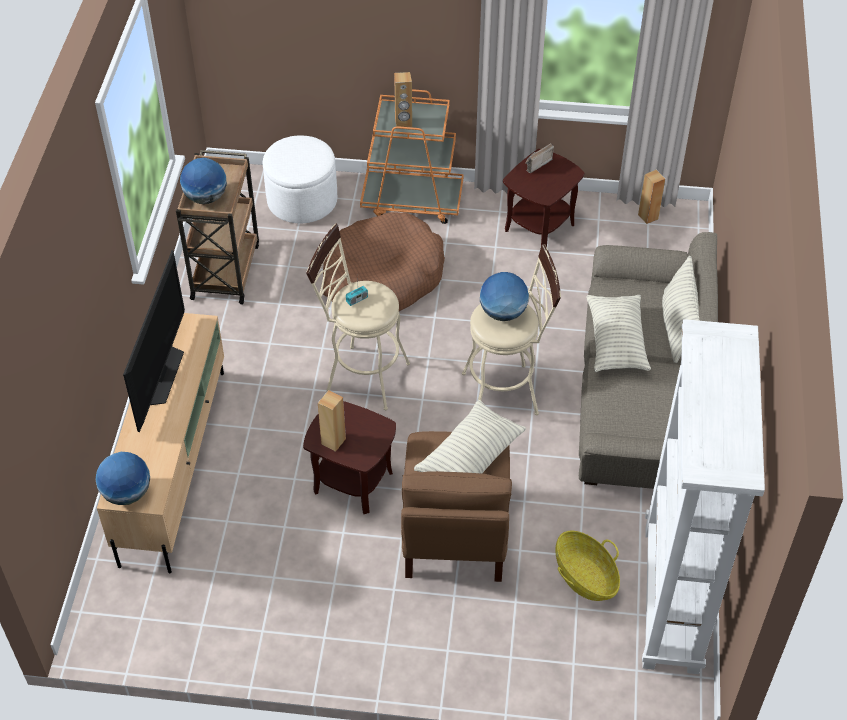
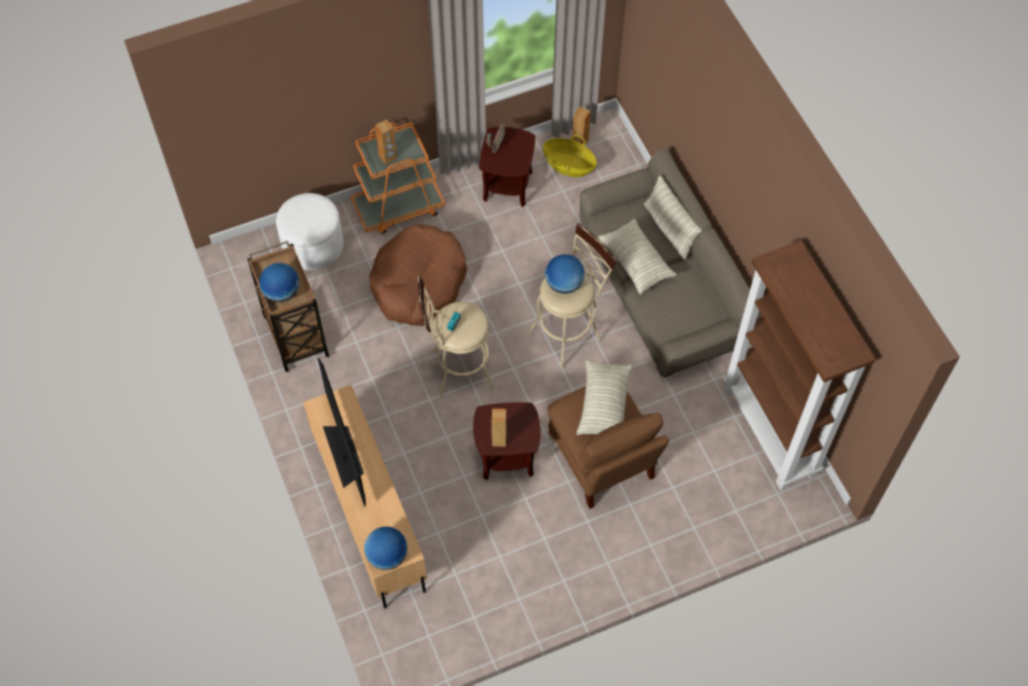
camera: 30 degrees left, 10 degrees up
(585, 577) = (706, 445): basket -> basket (568, 165)
(673, 599) = (771, 431): white bookcase -> brown bookcase

